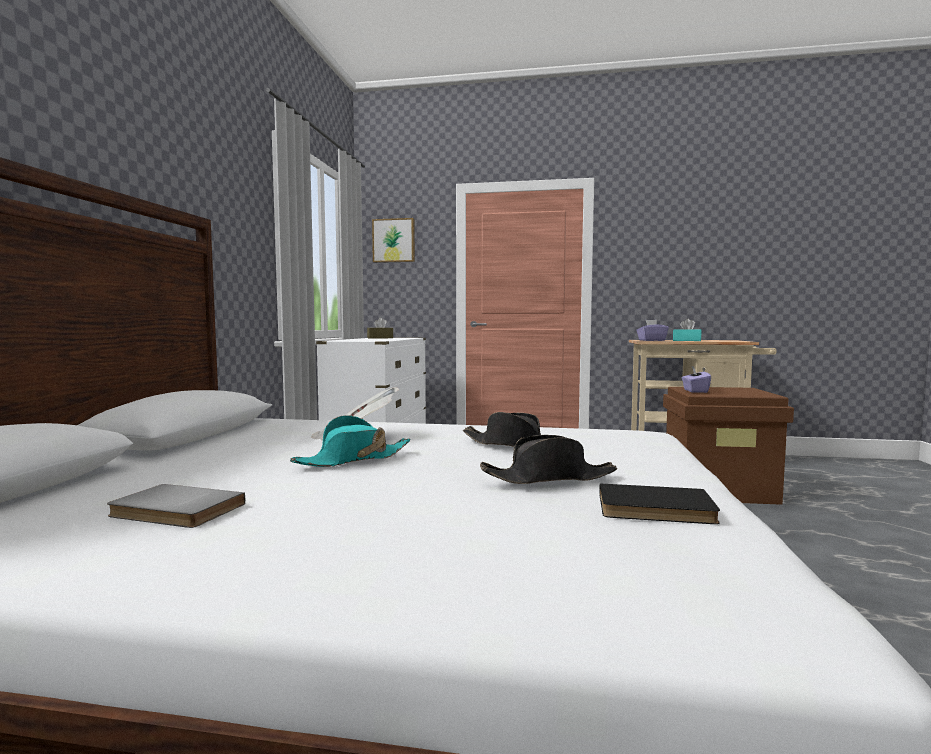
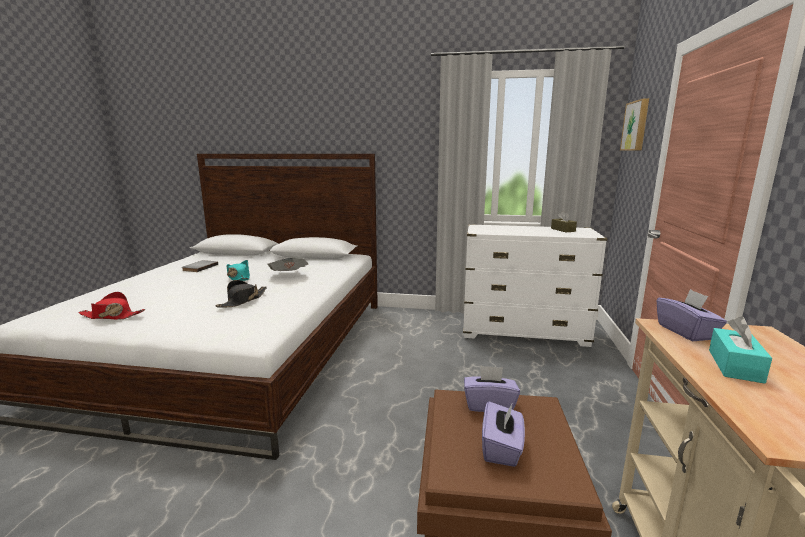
camera: 90 degrees right, 10 degrees up
(549, 478) = (172, 303): black hat -> none
(655, 509) = (112, 316): black book -> red hat
(735, 391) = (501, 448): none -> purple tissue box

